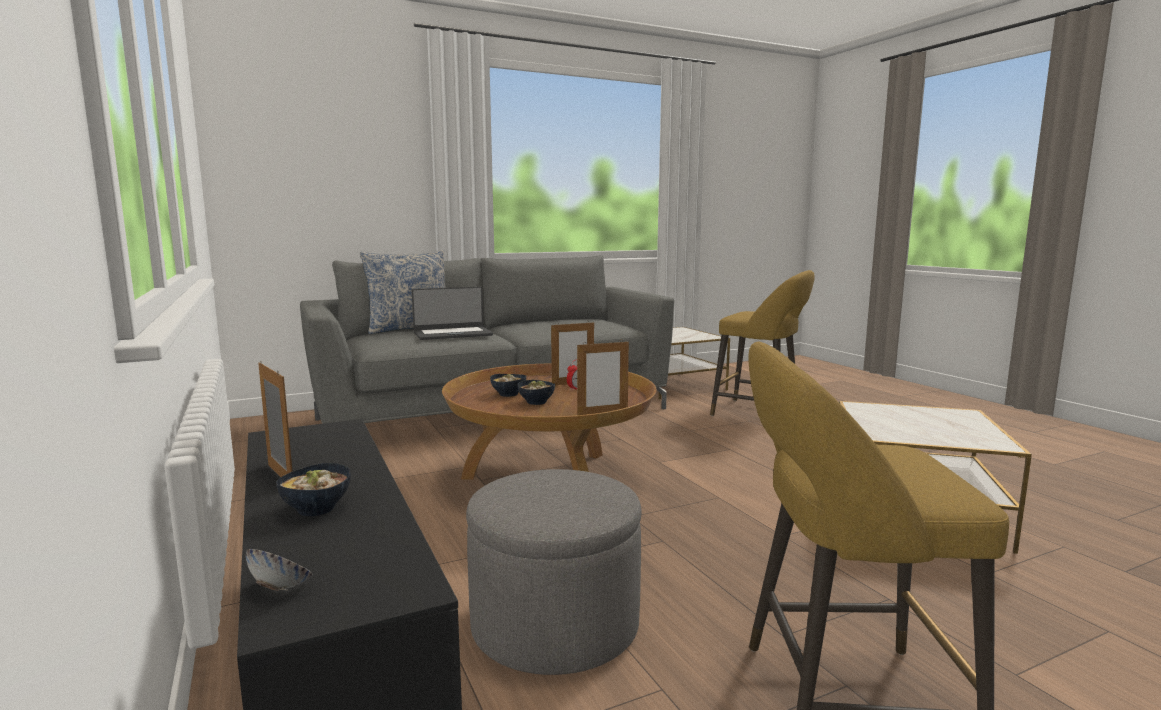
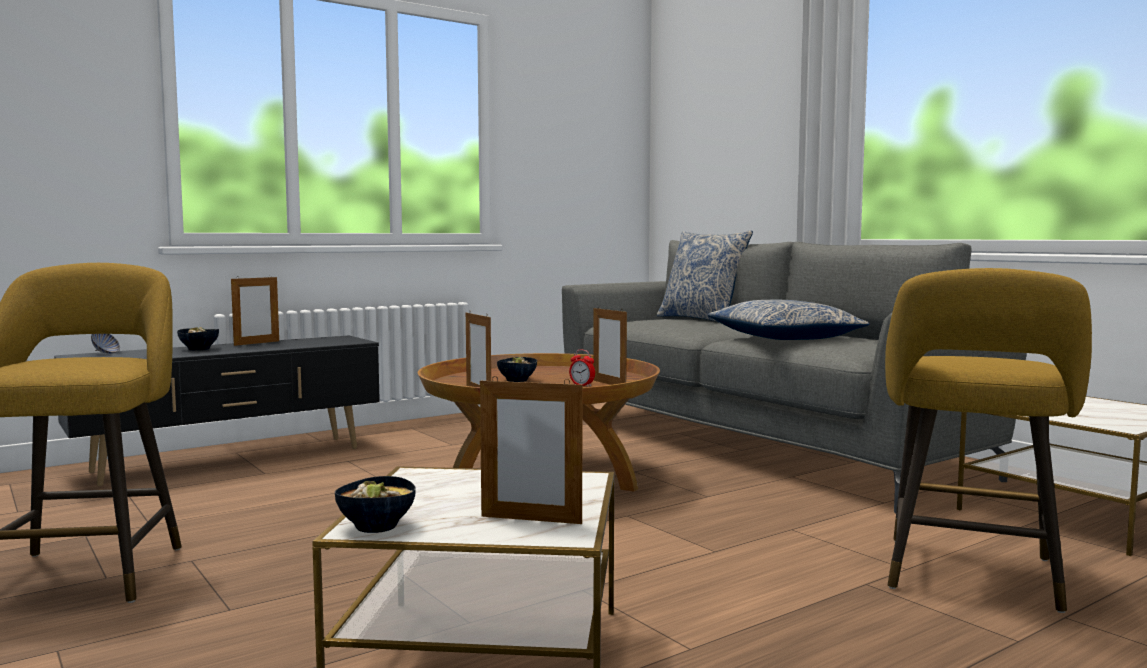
camera: 80 degrees right, 5 degrees down
(452, 334) = (686, 325): laptop -> none
(508, 394) = (544, 374): bowl -> bowl (374, 527)
(547, 327) = (784, 337): none -> pillow
(555, 625) = (249, 496): grey ottoman -> none
(947, 416) = (531, 520): none -> picture frame

